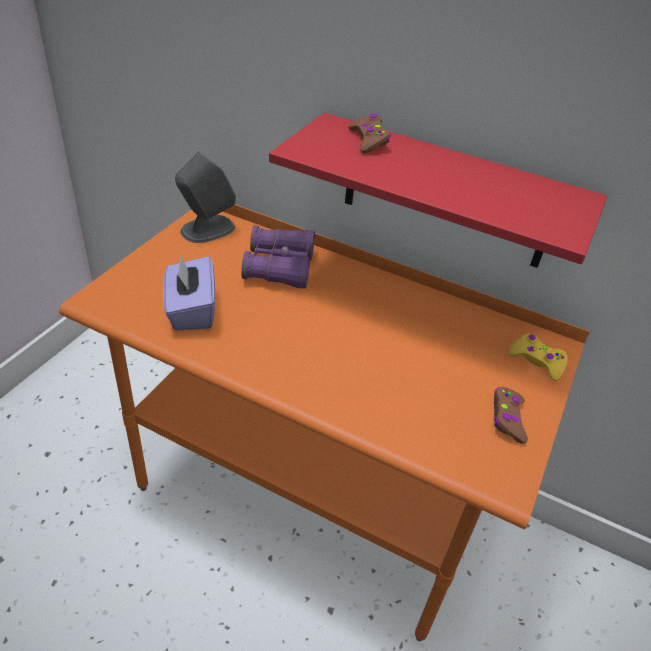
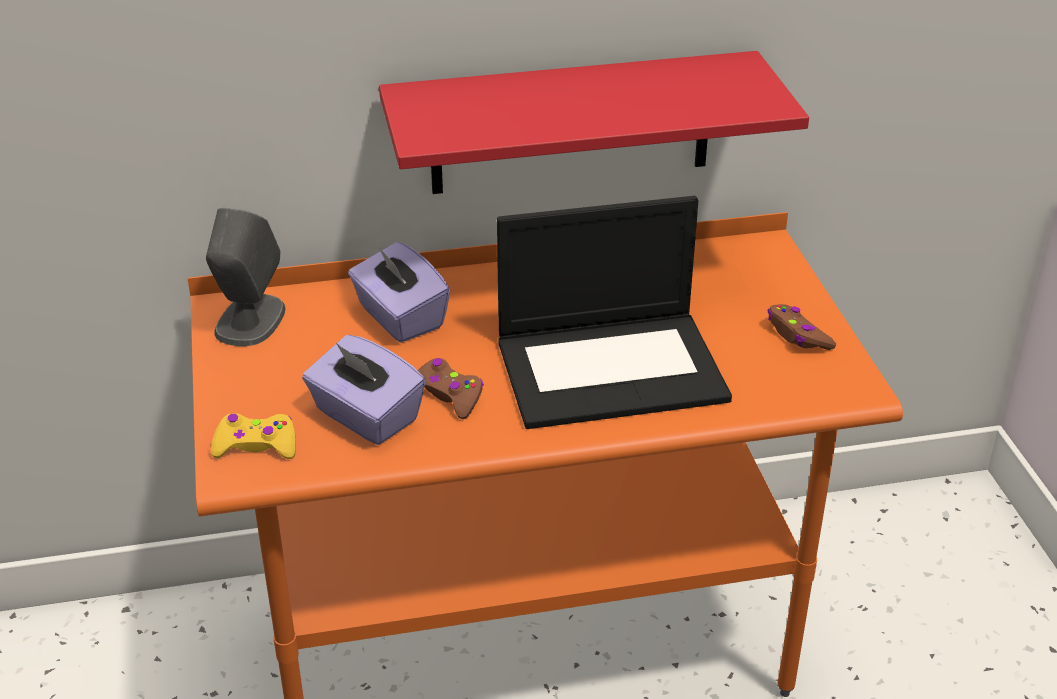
camera: 35 degrees left, 5 degrees down
(279, 268) = (399, 317): purple binoculars -> purple tissue box
(358, 366) = (612, 368): none -> laptop
(369, 140) = (476, 95): brown game controller -> brown game controller (447, 395)
(537, 361) = (765, 269): yellow game controller -> yellow game controller (256, 445)

